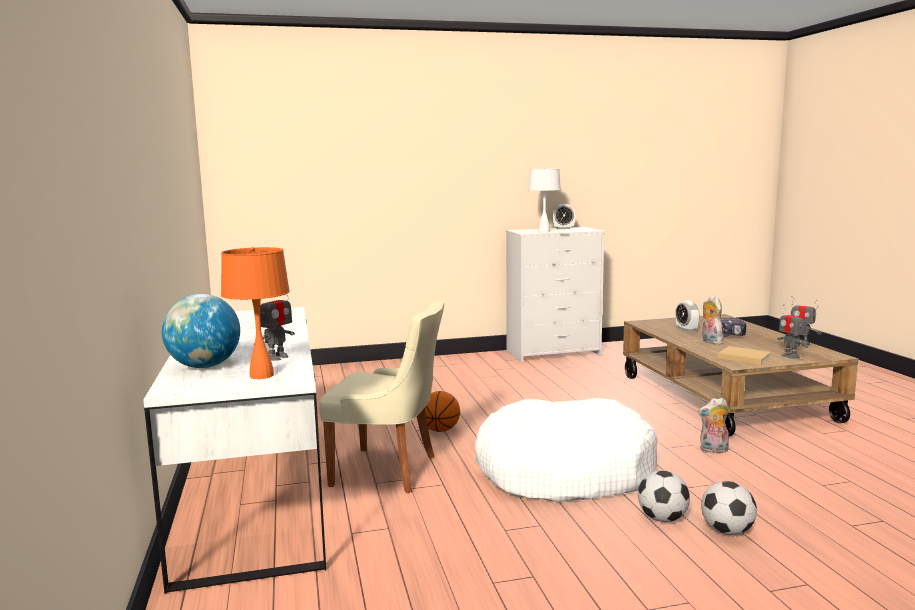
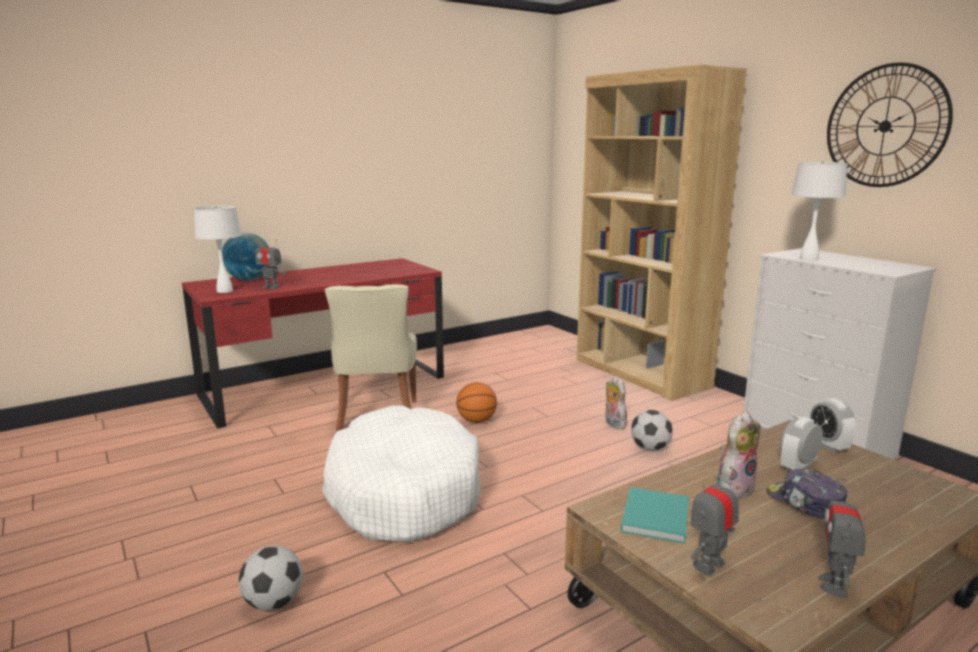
camera: 70 degrees right, 5 degrees up
(255, 493) = (325, 386): white desk -> red desk
(262, 375) = (224, 291): orange table lamp -> white table lamp
(397, 366) = (640, 373): none -> brown bookcase
(544, 146) = (885, 126): none -> wall clock
(563, 228) = (872, 262): alarm clock -> alarm clock (828, 445)
(662, 519) = (300, 557): football -> football (650, 448)
(713, 450) = (515, 593): plush toy -> plush toy (613, 424)
(742, 357) = (655, 516): beige book -> turquoise book

